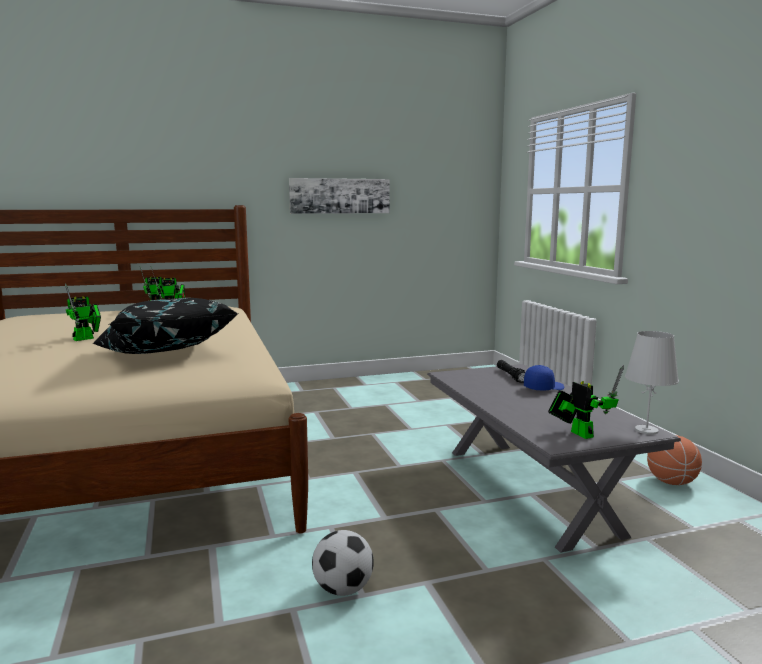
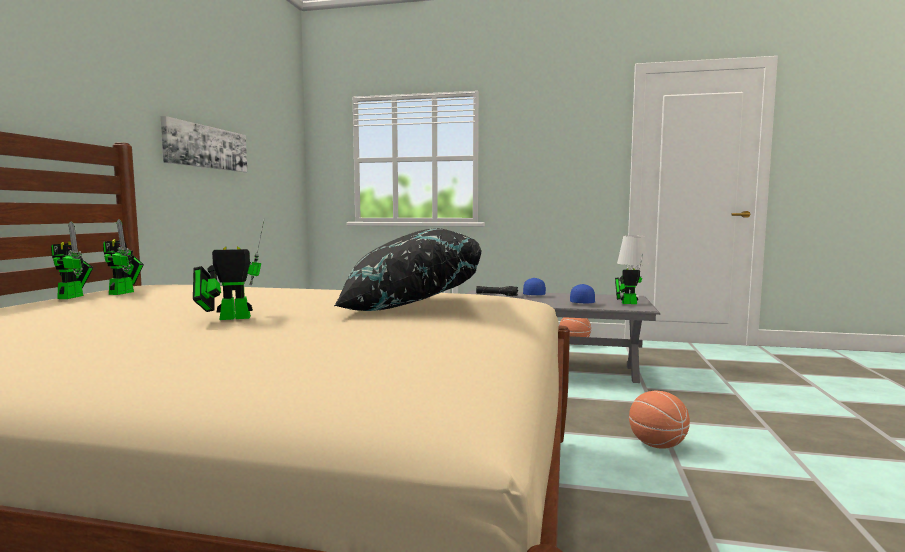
camera: 60 degrees left, 5 degrees down
(86, 338) = (229, 318): toy robot -> toy robot turned 90 degrees counterclockwise
(343, 589) = (657, 445): football -> basketball
(533, 413) = (582, 303): none -> blue cap

